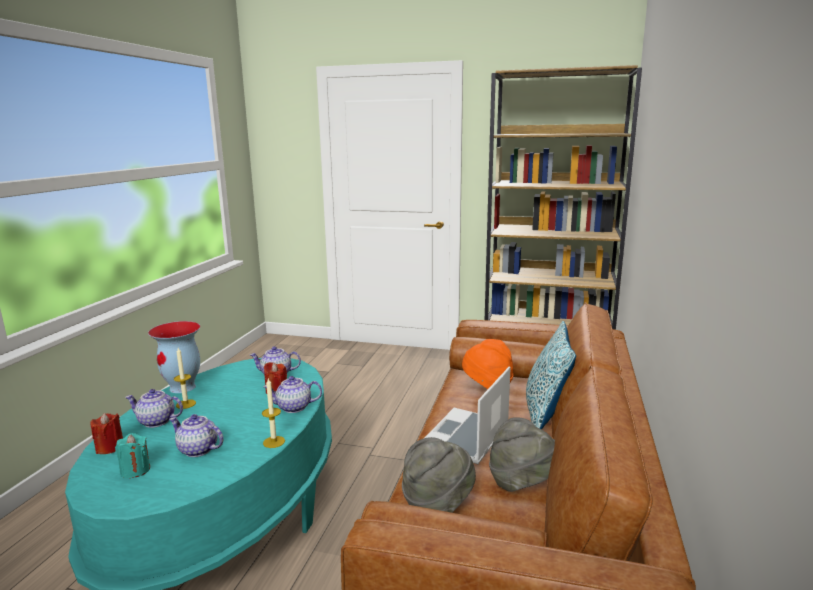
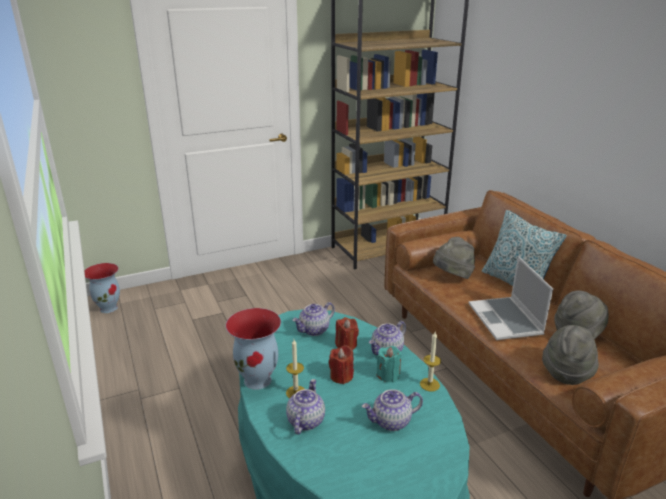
camera: 40 degrees left, 10 degrees up
(110, 447) = (318, 463): red candle -> red candle (341, 376)
(135, 470) = (382, 466): turquoise candle -> turquoise candle (388, 375)
(156, 421) = (305, 420): teapot -> teapot turned 135 degrees clockwise
(267, 344) = (109, 308): none -> vase
(487, 387) = (452, 276): orange hat -> grey hat

